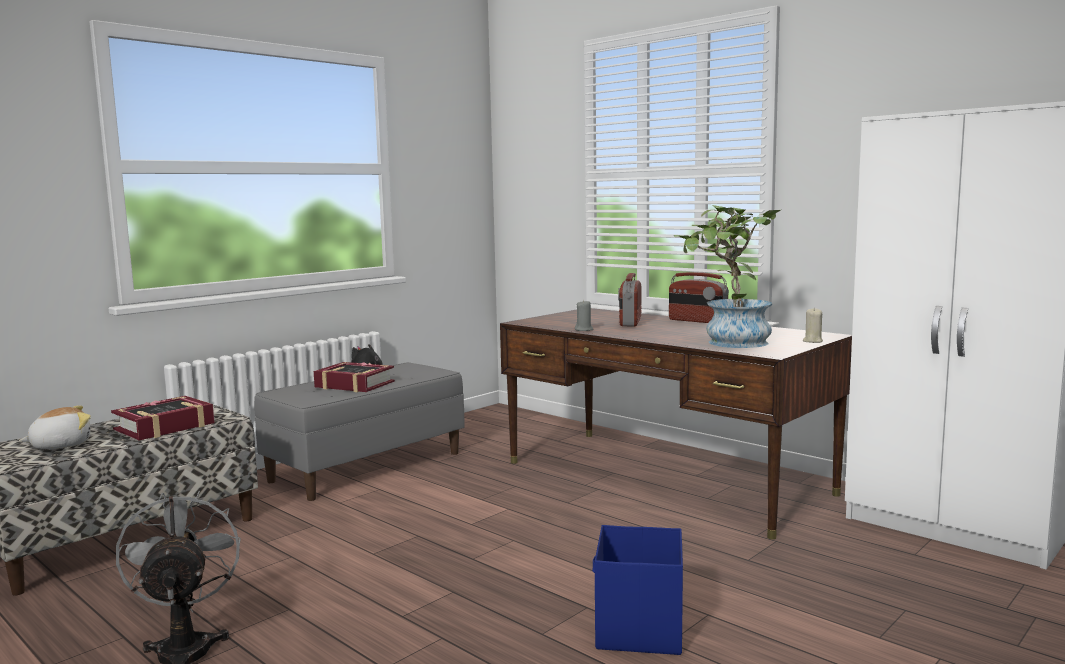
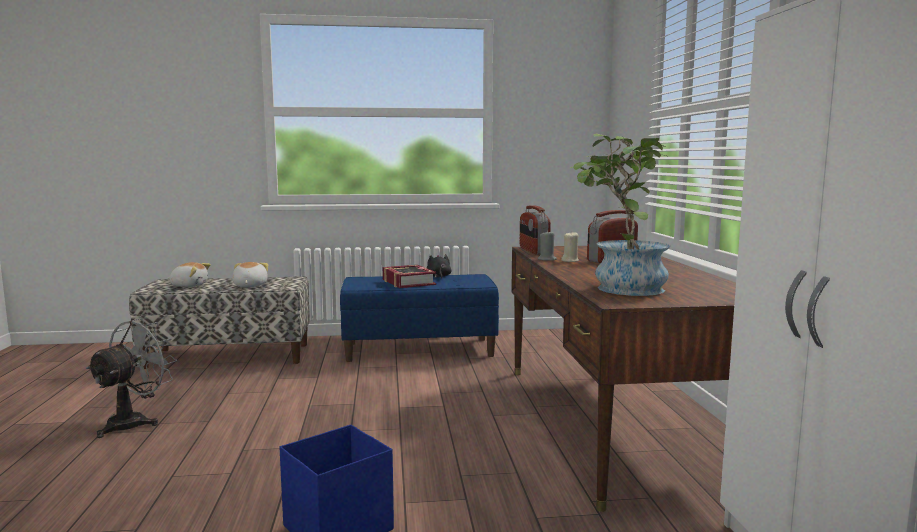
camera: 40 degrees right, 0 degrees up
(164, 427) = (249, 286): book -> plush toy
(367, 466) = (419, 349): grey bench -> blue bench
(697, 321) = (677, 267): radio -> radio (533, 251)
(812, 341) = (713, 300): beige candle -> beige candle (570, 261)

